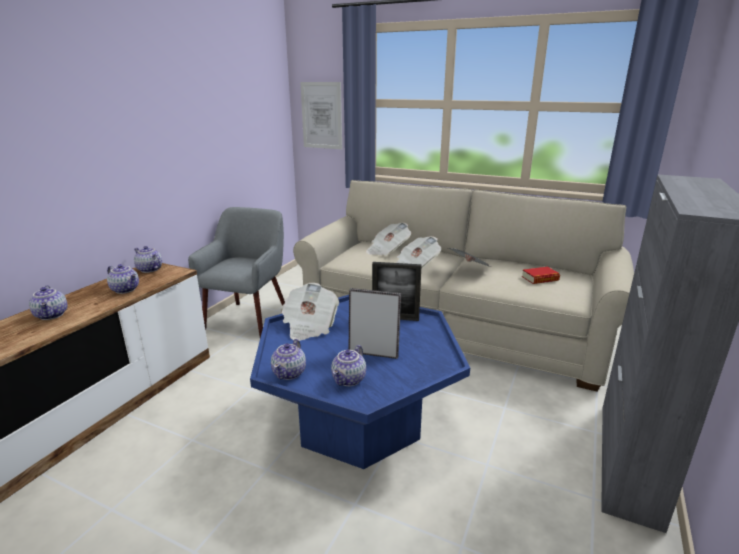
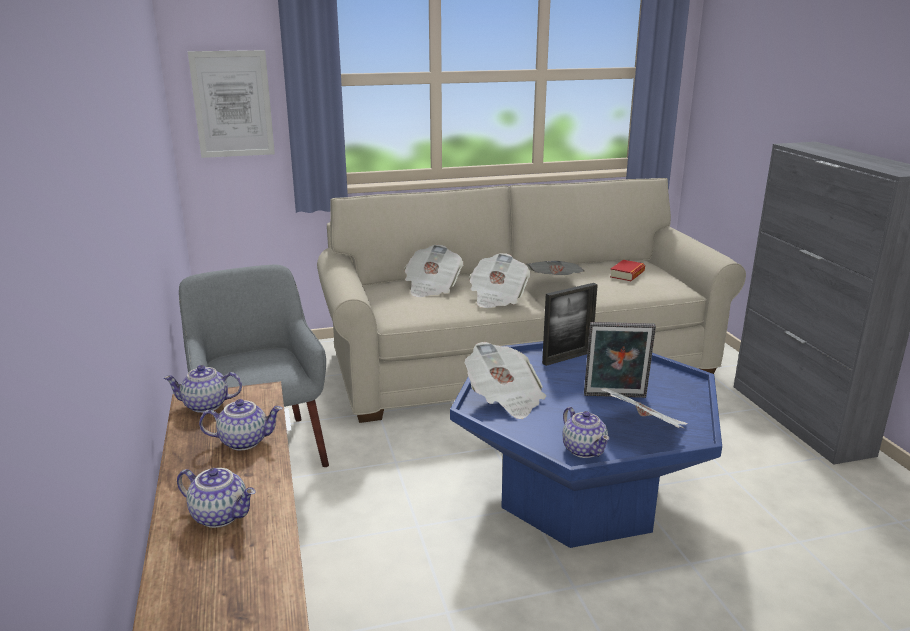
camera: 40 degrees left, 0 degrees up
(349, 380) = (644, 429): teapot -> newspaper
(374, 353) = (615, 397): picture frame -> picture frame turned 150 degrees counterclockwise

